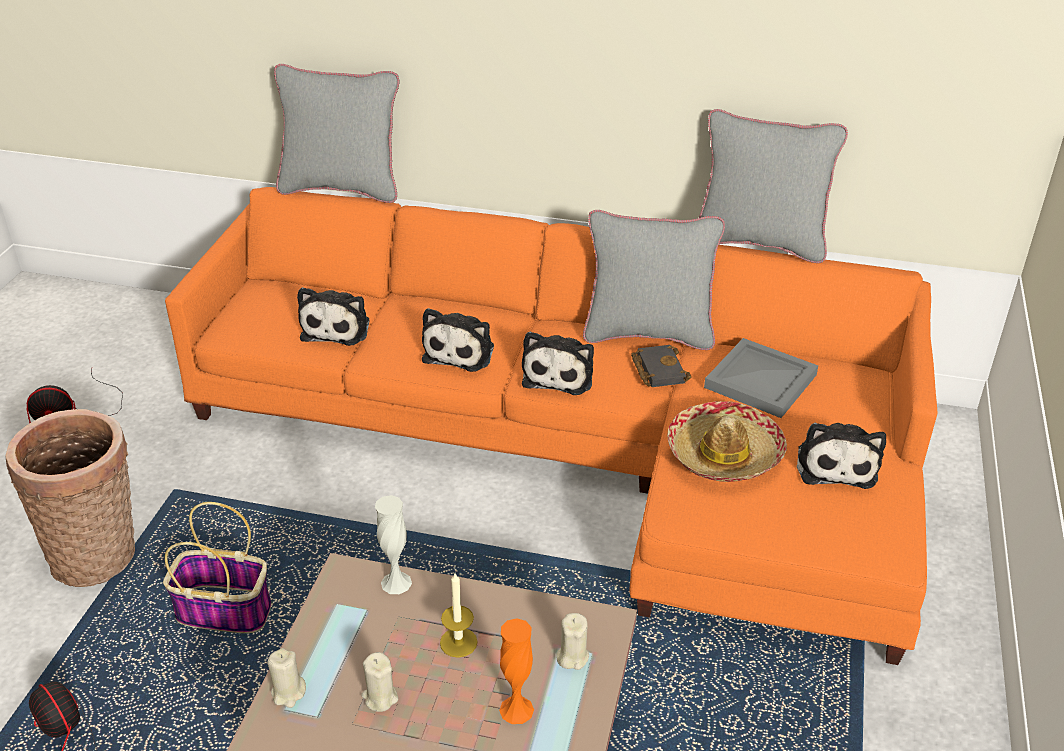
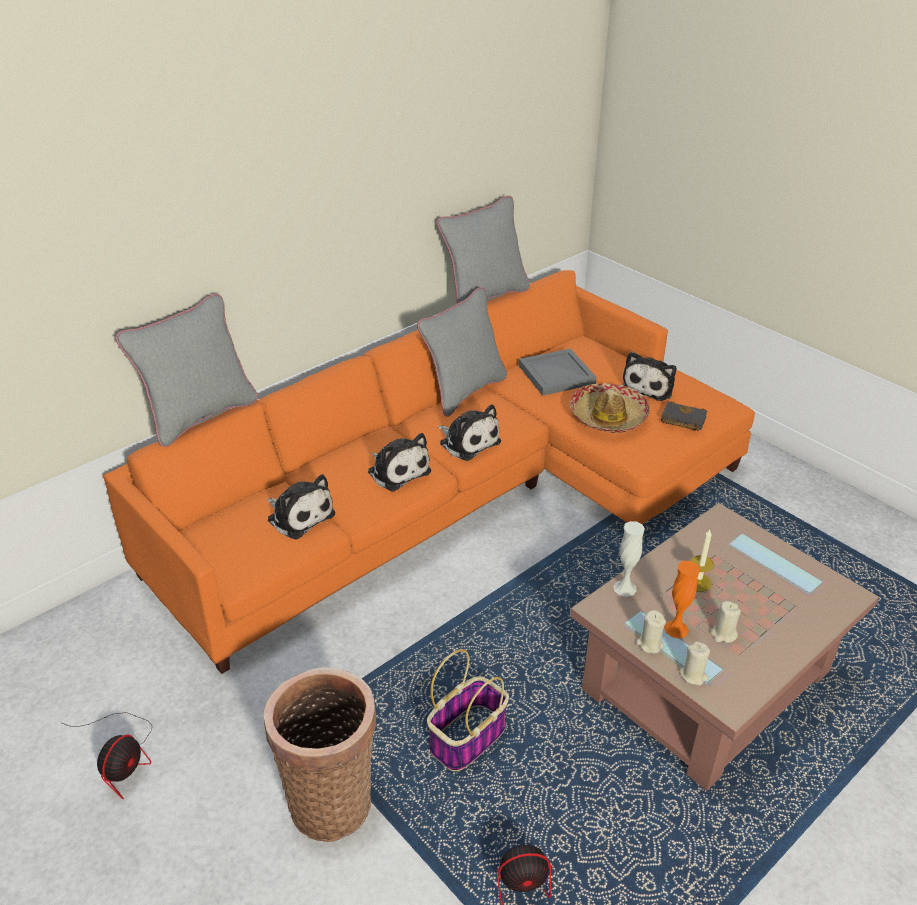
camera: 55 degrees left, 0 degrees up
(516, 710) = (769, 580): orange vase -> orange vase (676, 629)
(572, 656) = (740, 541): beige candle -> beige candle (649, 644)
(657, 369) = (505, 404): black book -> black book (681, 420)
(835, 464) = (649, 386): plush toy -> plush toy turned 75 degrees clockwise

